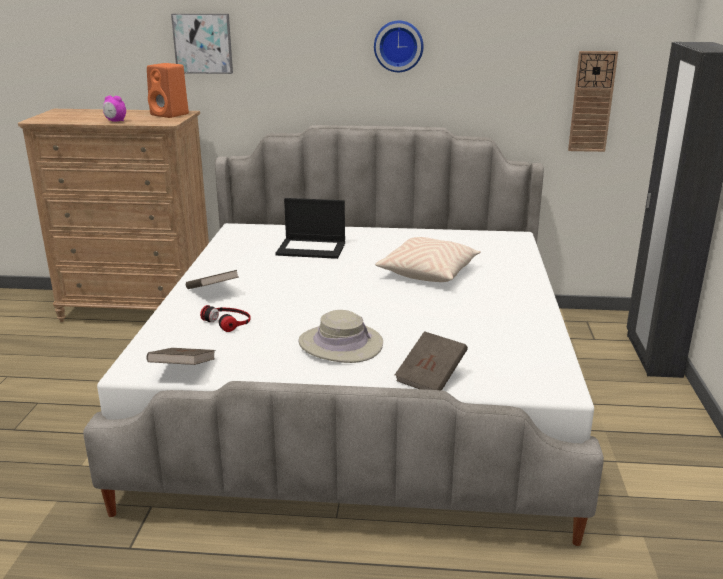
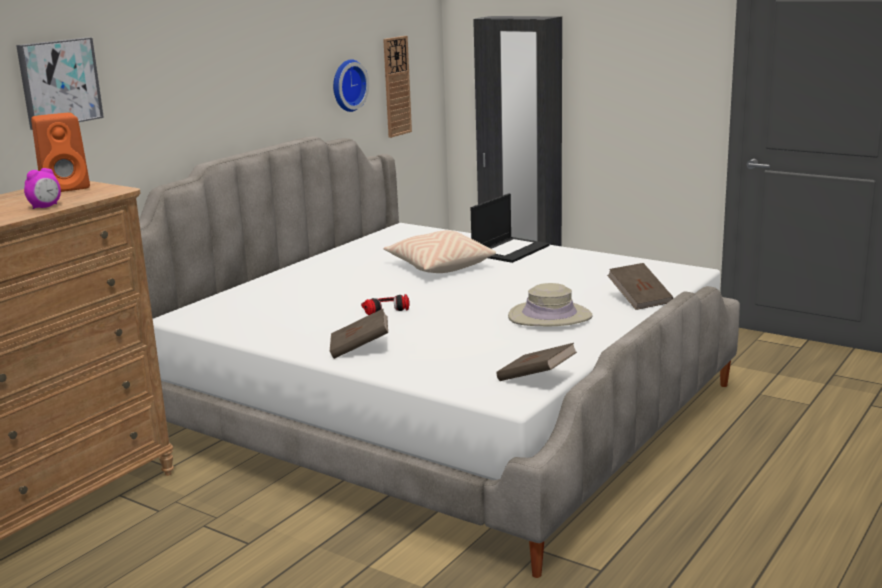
camera: 60 degrees left, 5 degrees down
(229, 321) = (446, 350): headphones -> headphones (384, 308)
(312, 248) = (306, 295): laptop -> laptop (510, 250)
(398, 46) = (257, 54): wall clock -> wall clock (347, 85)

